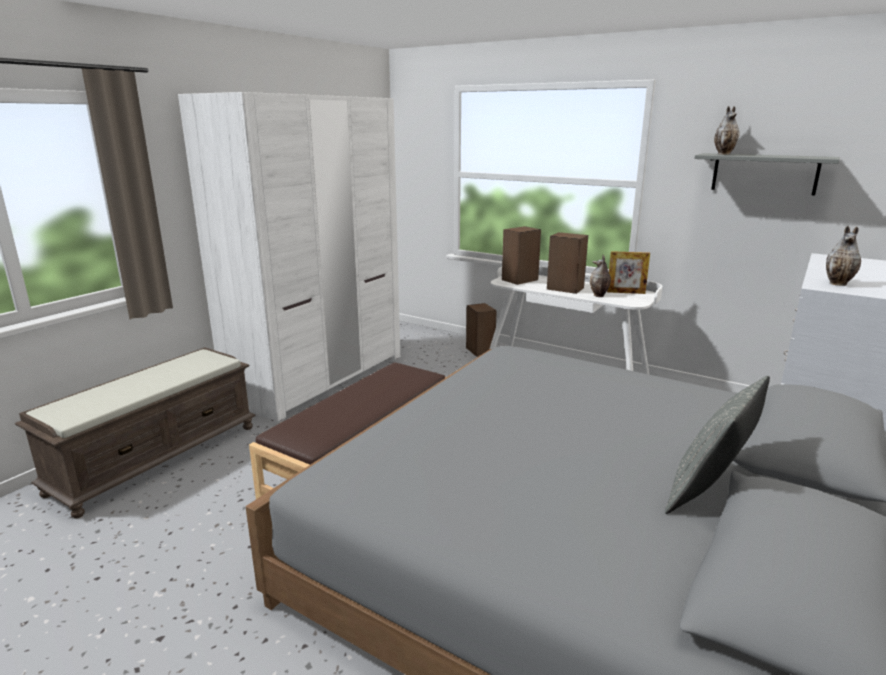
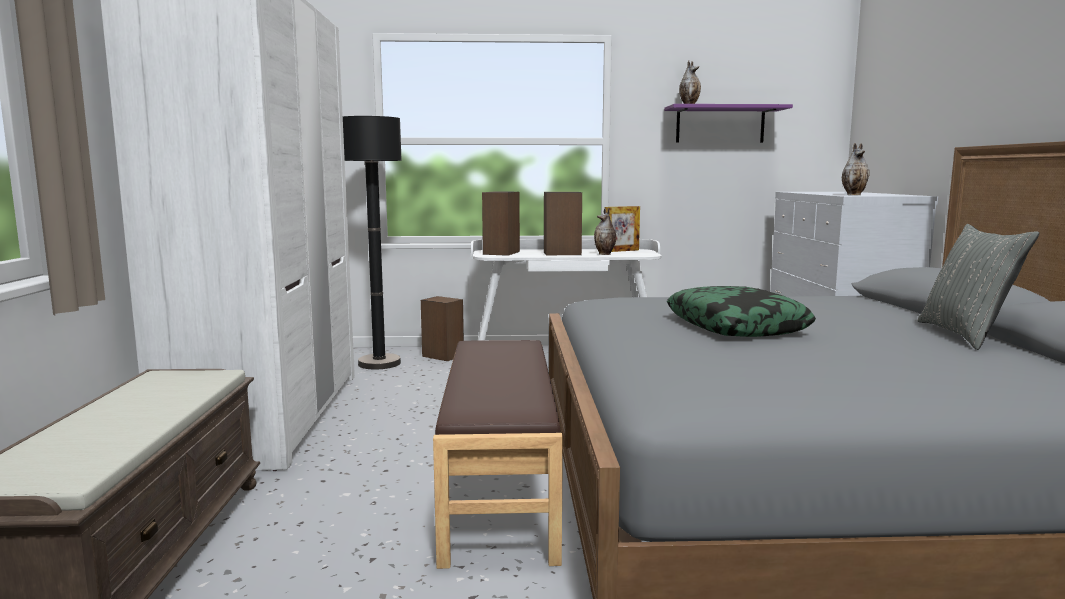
camera: 35 degrees left, 10 degrees down
(430, 348) = (379, 363): none -> black floor lamp
(527, 414) = (736, 326): none -> pillow
(764, 173) = (720, 125): grey shelf -> purple shelf

